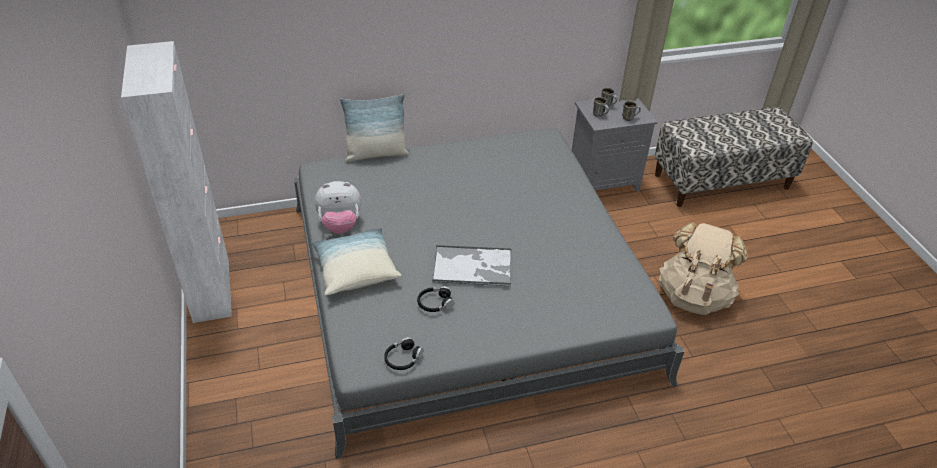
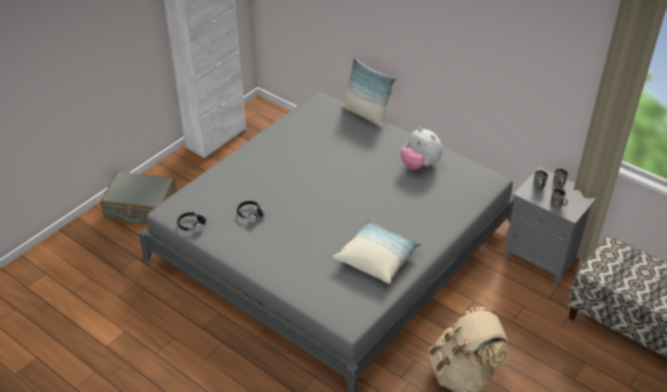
camera: 55 degrees right, 0 degrees up
(242, 413) = (141, 206): none -> grey suitcase
(340, 225) = (278, 138): plush toy -> plush toy (420, 165)
(355, 270) = (246, 166): pillow -> pillow (377, 259)
(473, 266) = (301, 213): tray -> none

